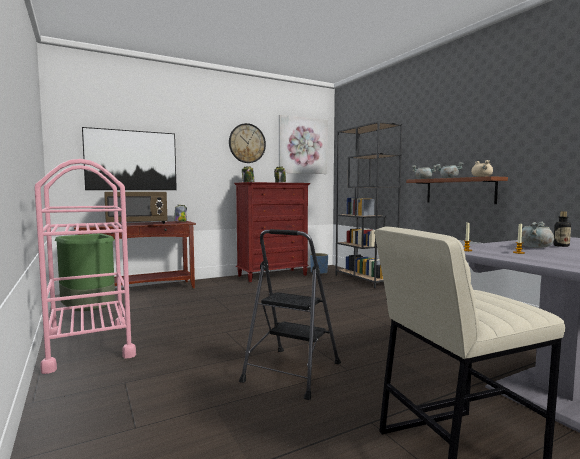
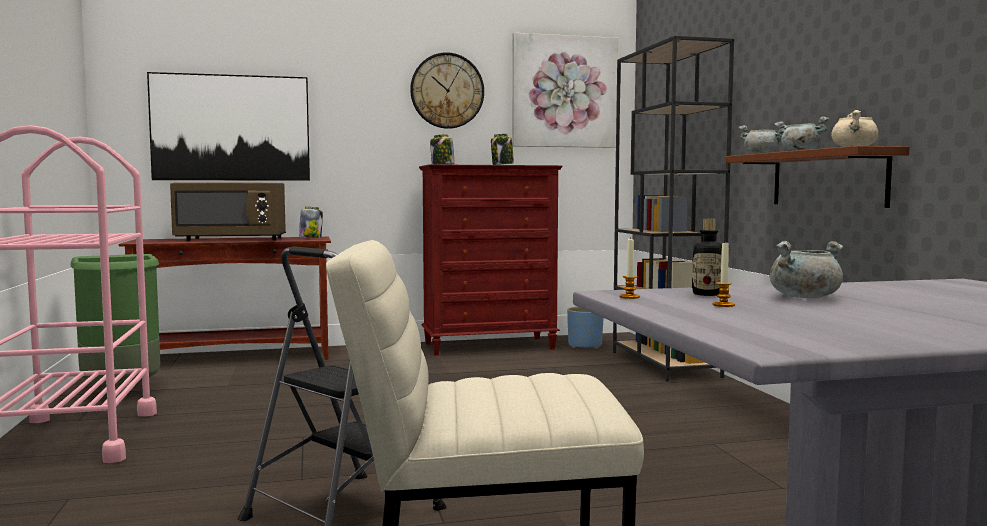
camera: 15 degrees right, 0 degrees up
(561, 246) = (880, 296): bottle -> bottle (707, 294)

